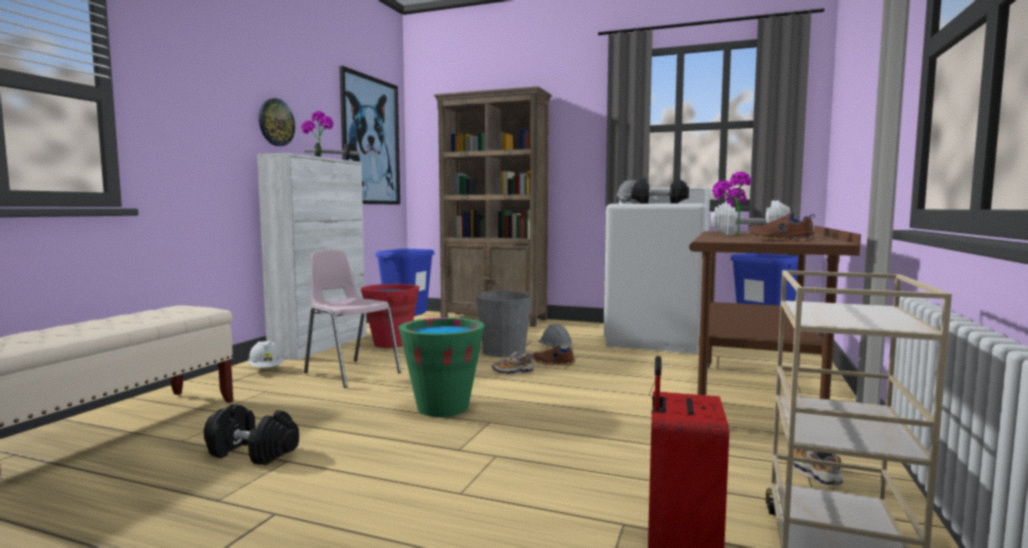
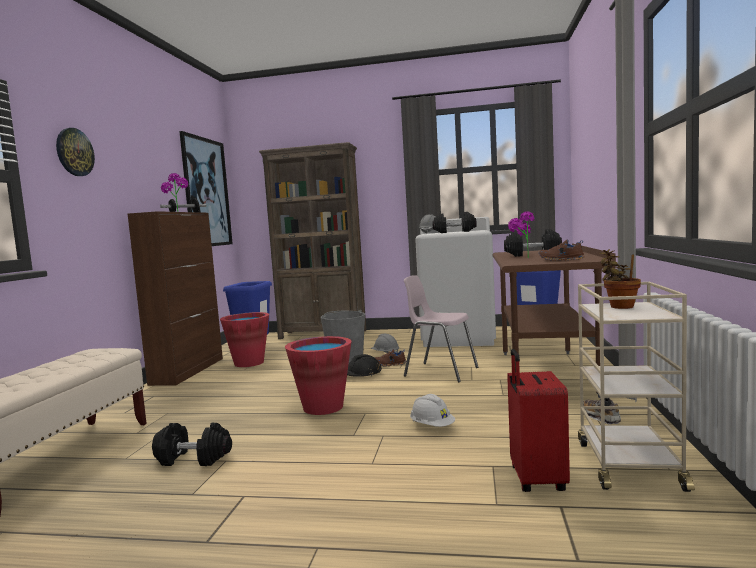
camera: 10 degrees left, 0 degrees up
(266, 370) = (155, 396): white hard hat -> white hard hat (432, 427)
(276, 122) = (137, 184): wall clock -> wall clock (74, 152)
(321, 345) = (188, 371): white cabinet -> brown cabinet
(351, 373) = (231, 390): pink chair -> pink chair (440, 372)
(443, 408) = (323, 407): green bucket -> red bucket
(513, 372) = (362, 374): shoe -> black hard hat
(749, 234) = (532, 255): white dumbbell -> black dumbbell
(842, 308) = (619, 306): none -> potted plant

